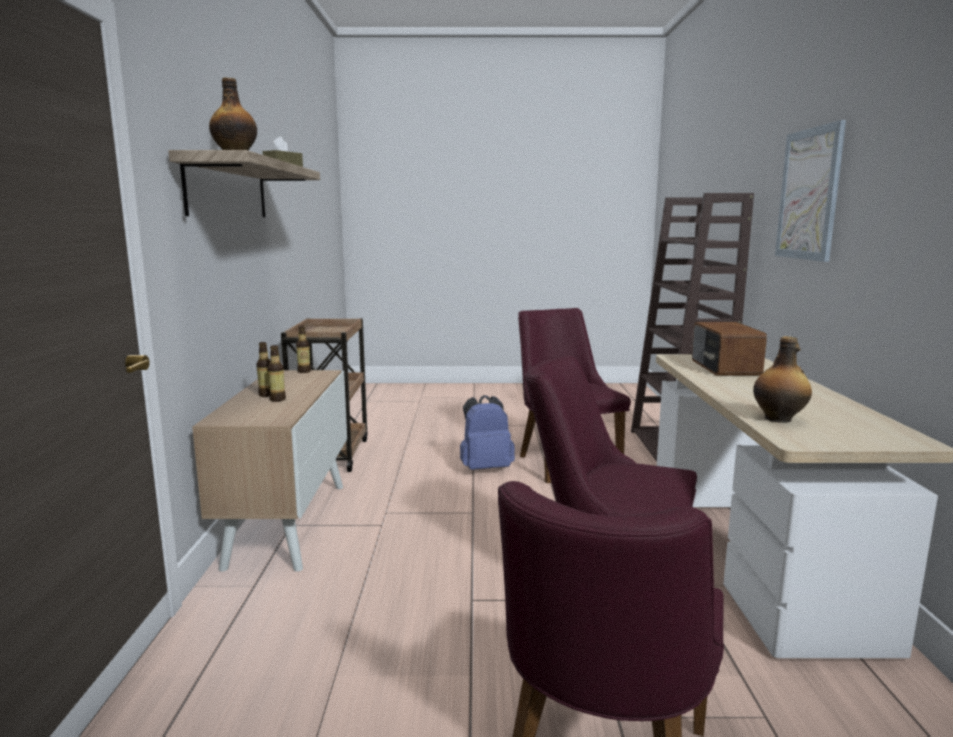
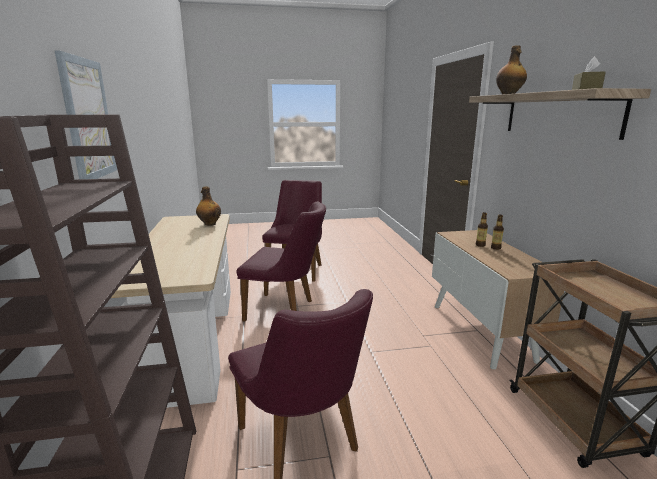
camera: 170 degrees right, 5 degrees up
(304, 371) = (532, 274): bottle -> none
(485, 468) = (387, 415): blue backpack -> none
(724, 367) = (175, 262): radio -> none

